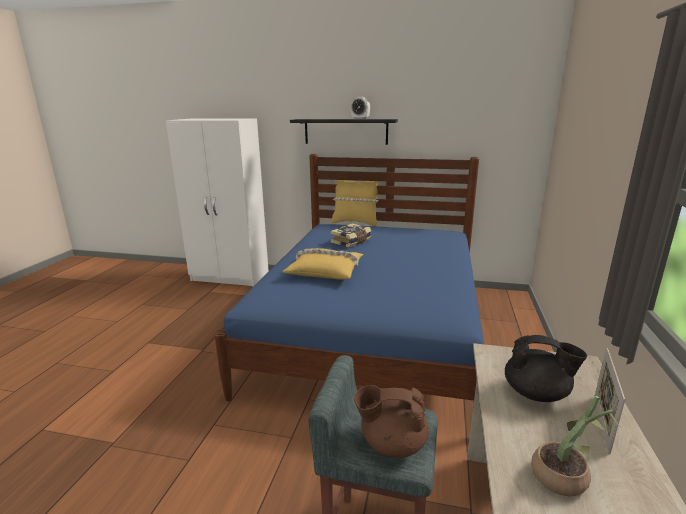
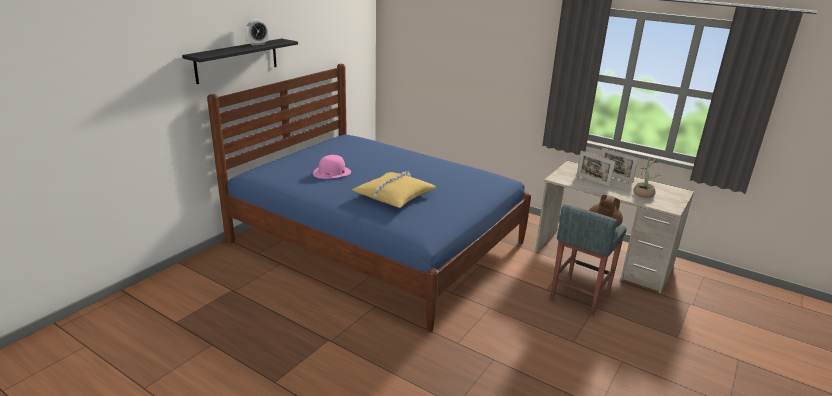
camera: 70 degrees left, 5 degrees up
(230, 277) = (146, 300): white wardrobe -> none
(351, 242) = (332, 172): book -> pink hat
(355, 223) = (265, 160): yellow pillow -> none
(536, 393) = (592, 181): black teapot -> picture frame

